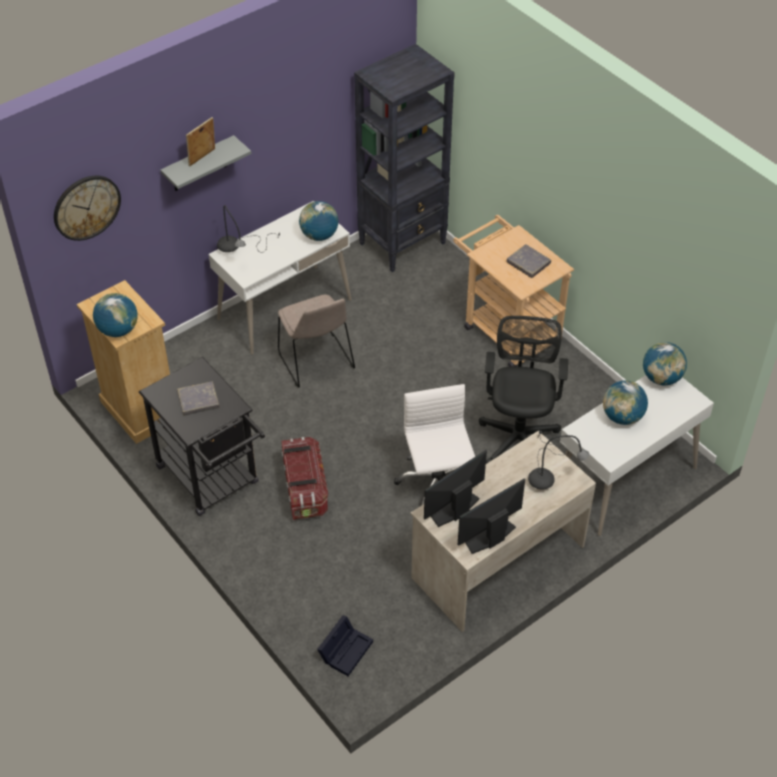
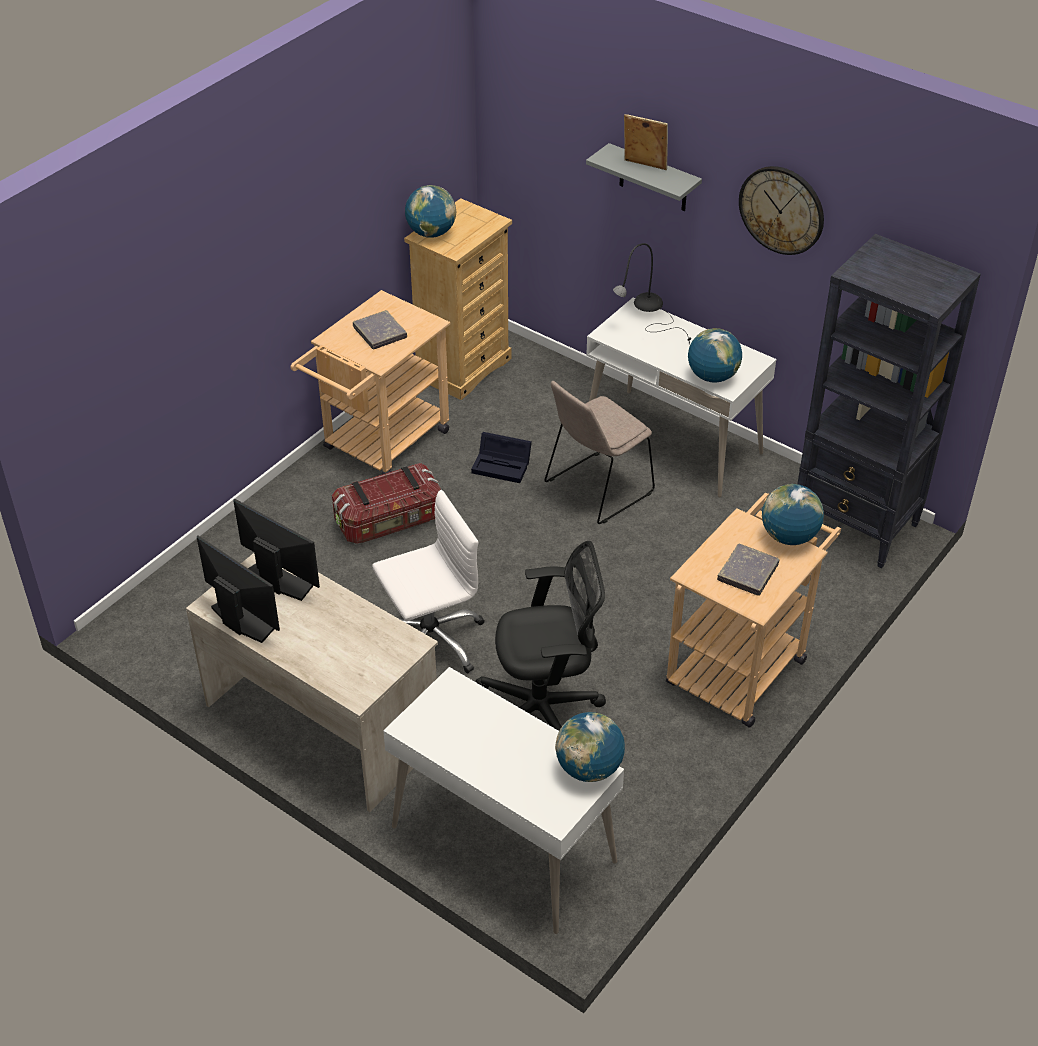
camera: 75 degrees right, 5 degrees down
(86, 207) = (524, 114): wall clock -> wall clock (782, 210)
(212, 480) = (379, 445): black cart -> beige cart
(346, 649) = (164, 605): black storage box -> black storage box (503, 465)
(549, 474) = (362, 663): grey table lamp -> none
(622, 417) = (493, 730): globe -> globe (789, 536)

